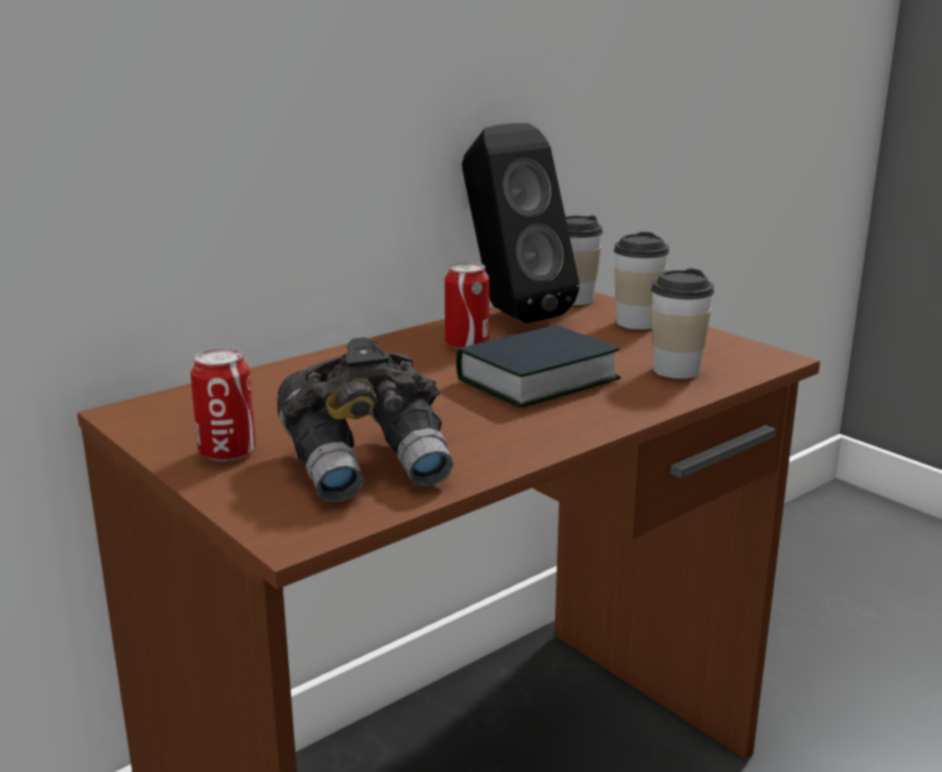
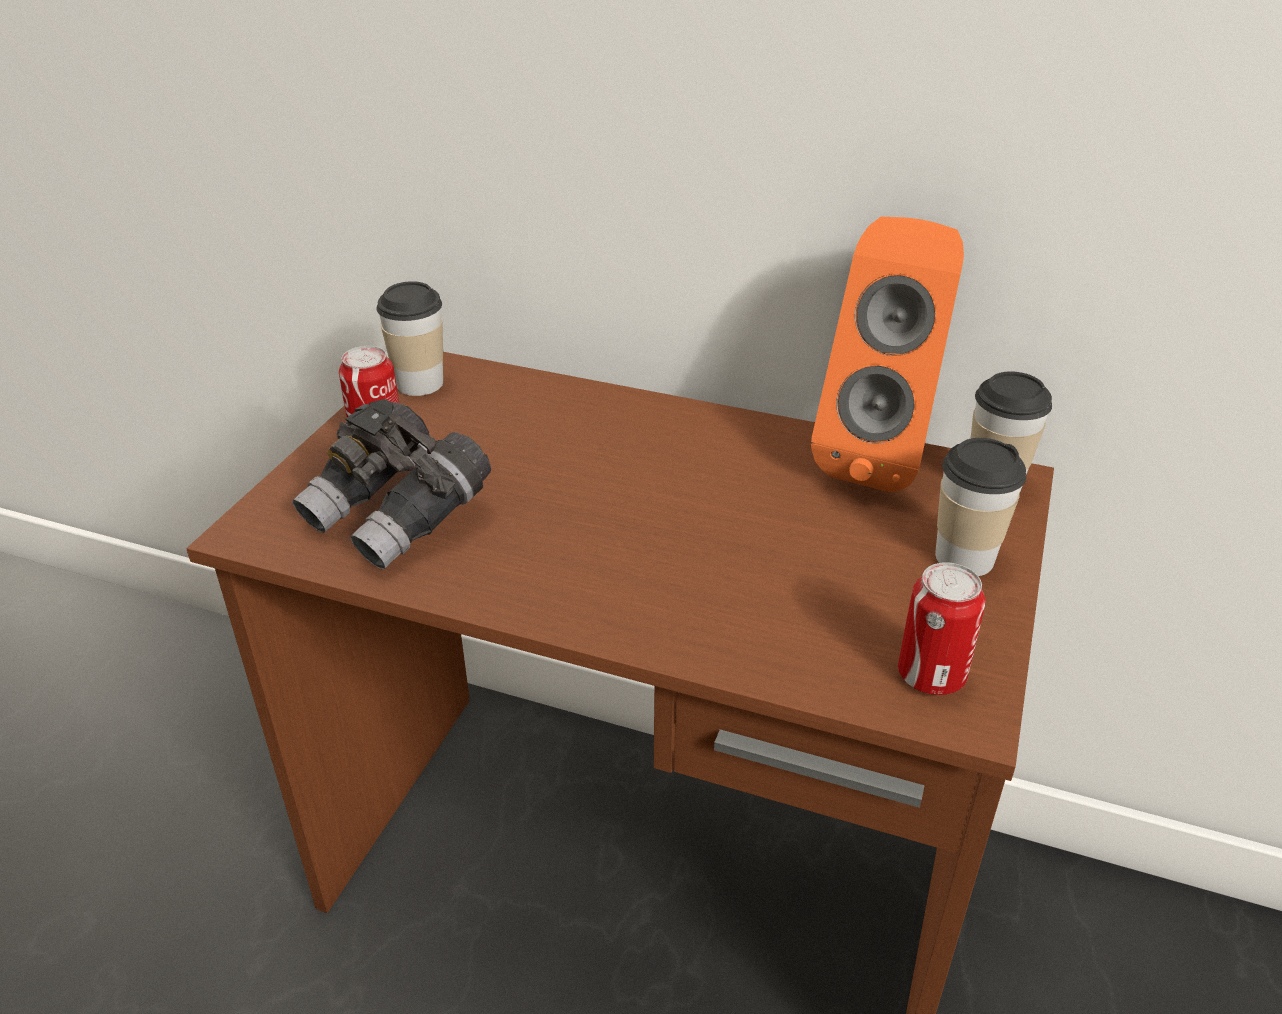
camera: 60 degrees right, 15 degrees up
(467, 344) = (748, 463): can -> can (931, 675)
(510, 314) = (879, 457): black speaker -> orange speaker
(537, 380) = (689, 543): book -> none
(676, 370) = (825, 637): cup -> cup (420, 383)

